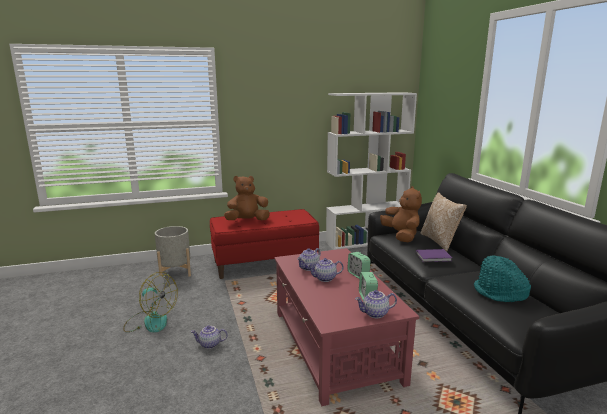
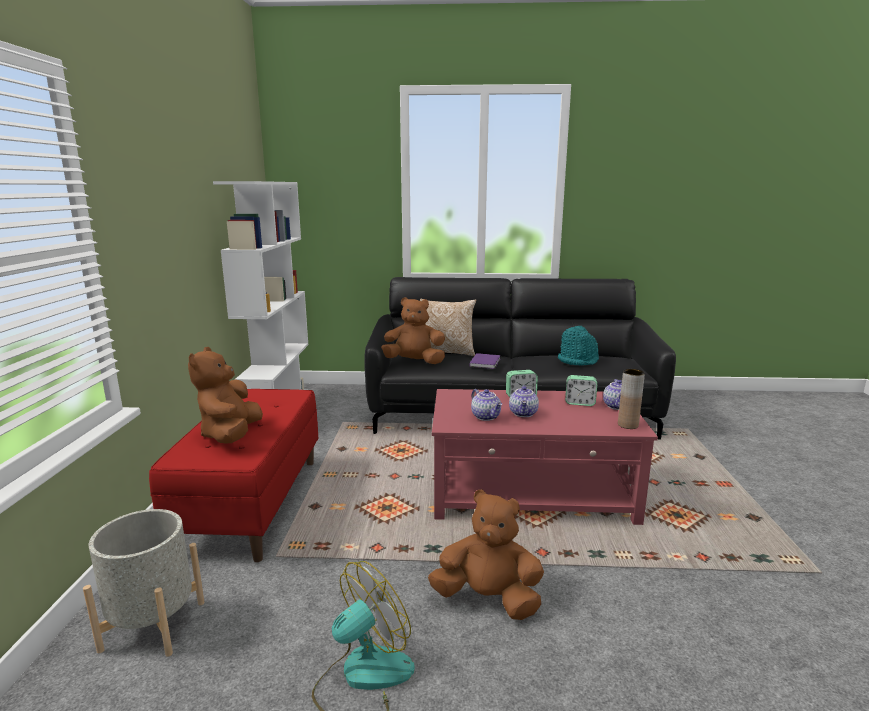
camera: 70 degrees left, 0 degrees up
(209, 344) = (488, 599): teapot -> brown plush toy
(335, 319) = (628, 425): none -> brown vase

